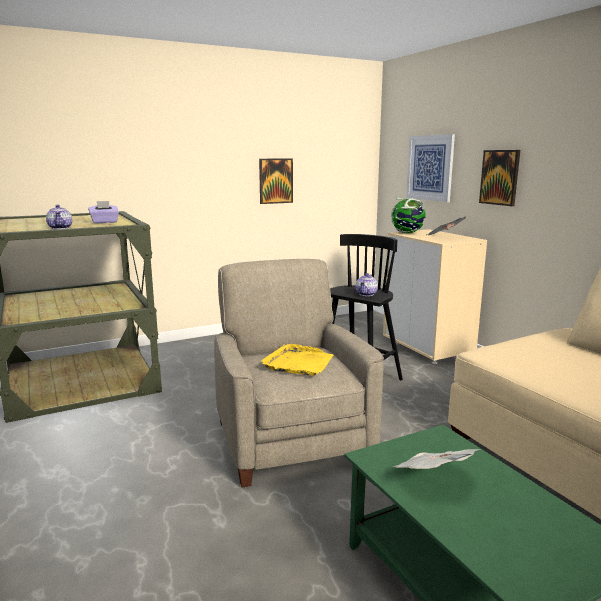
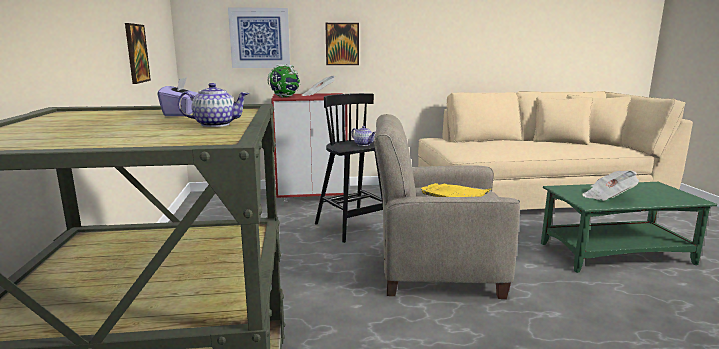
camera: 70 degrees left, 0 degrees up
(428, 350) = (312, 195): beige cabinet -> red cabinet

